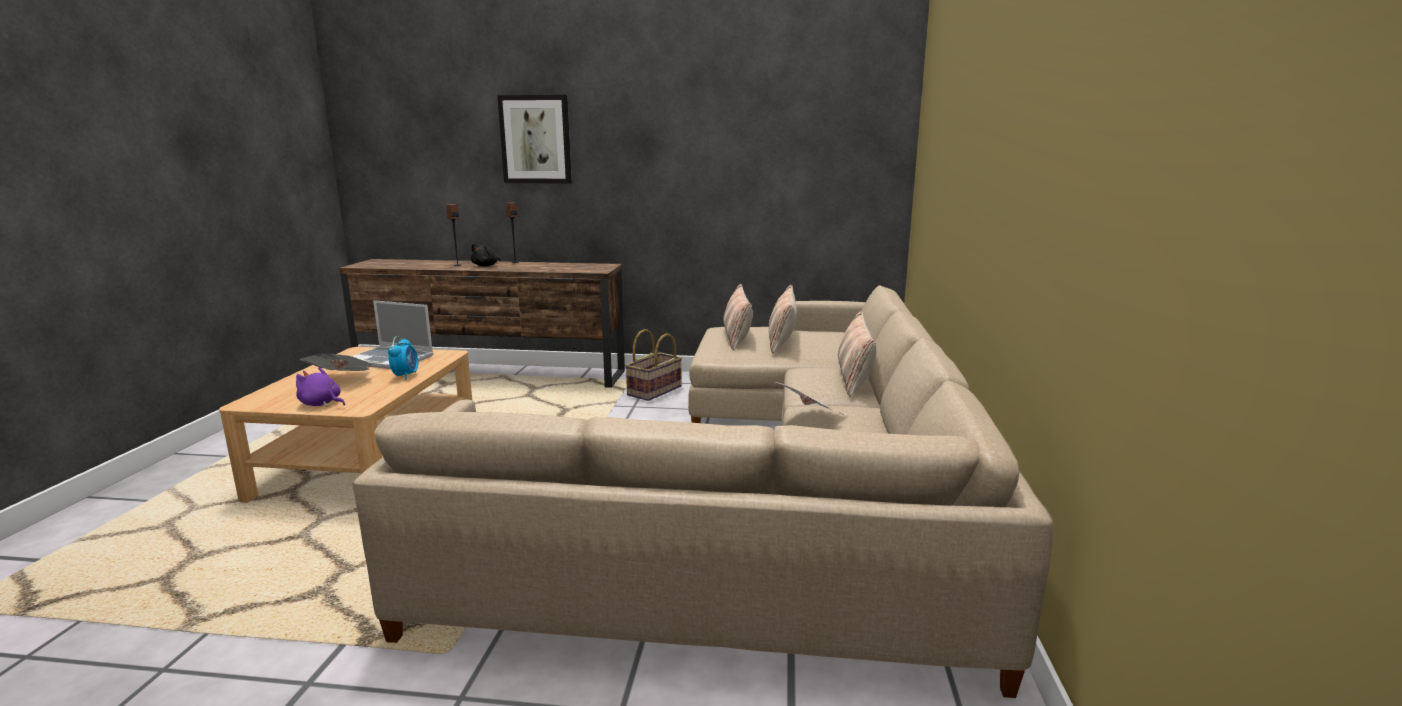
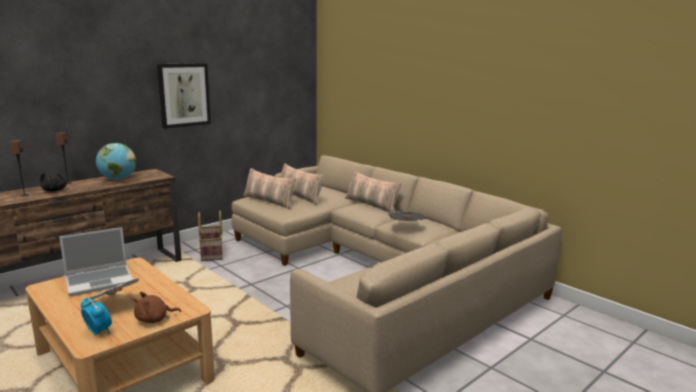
camera: 50 degrees left, 0 degrees up
(321, 404) = (154, 319): purple plush toy -> brown plush toy
(406, 376) = (151, 284): alarm clock -> alarm clock (98, 332)
(536, 139) = (74, 77): picture -> picture (184, 95)
(556, 266) = (118, 179): none -> globe

